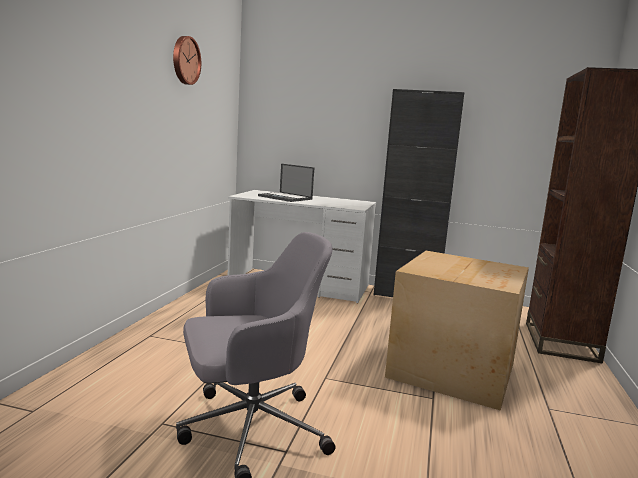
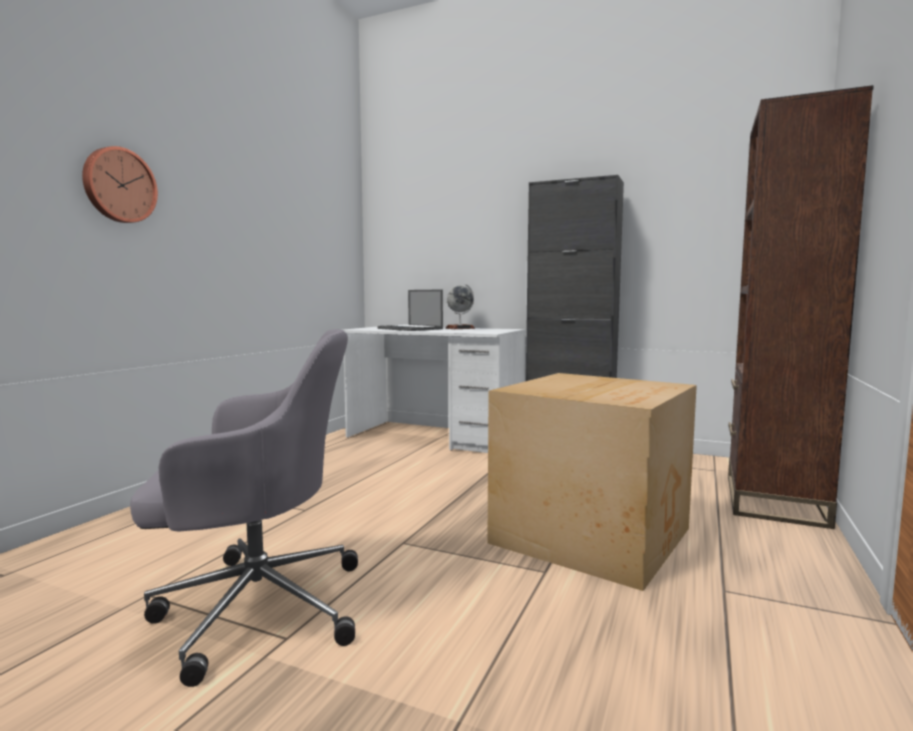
camera: 10 degrees right, 5 degrees down
(185, 60) = (273, 169): wall clock -> wall clock (119, 185)
(324, 198) = (460, 328): none -> globe

